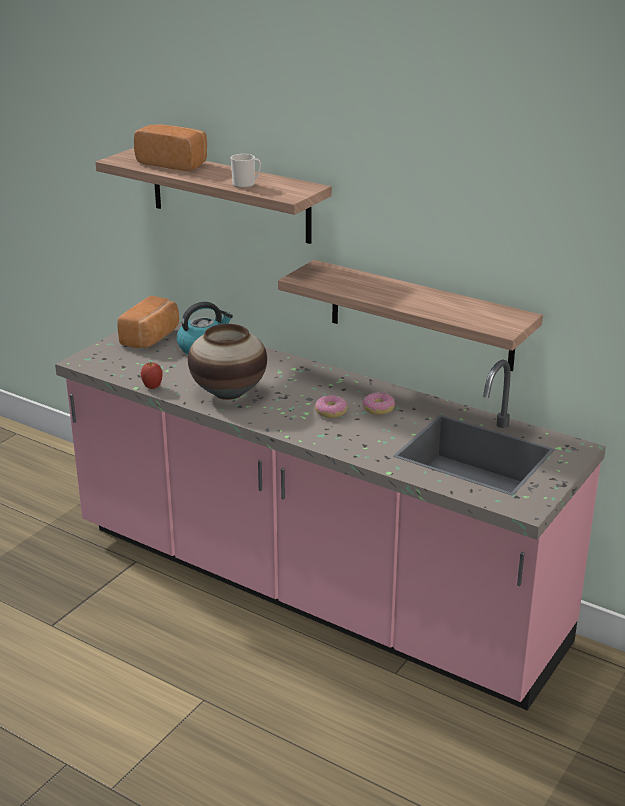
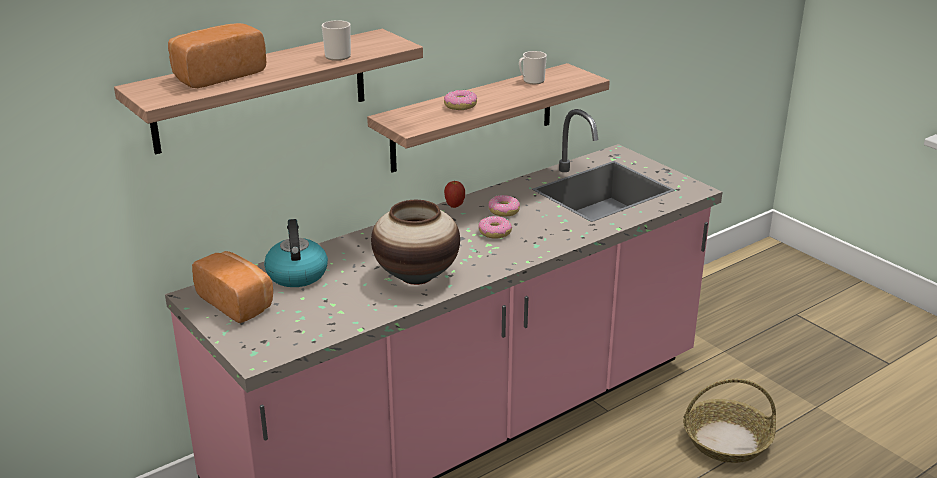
camera: 70 degrees left, 0 degrees up
(152, 387) = (368, 318): apple -> apple (454, 206)
(369, 287) = (460, 106): none -> donut
(396, 773) = (727, 440): none -> basket
(466, 305) = (531, 81): none -> mug

